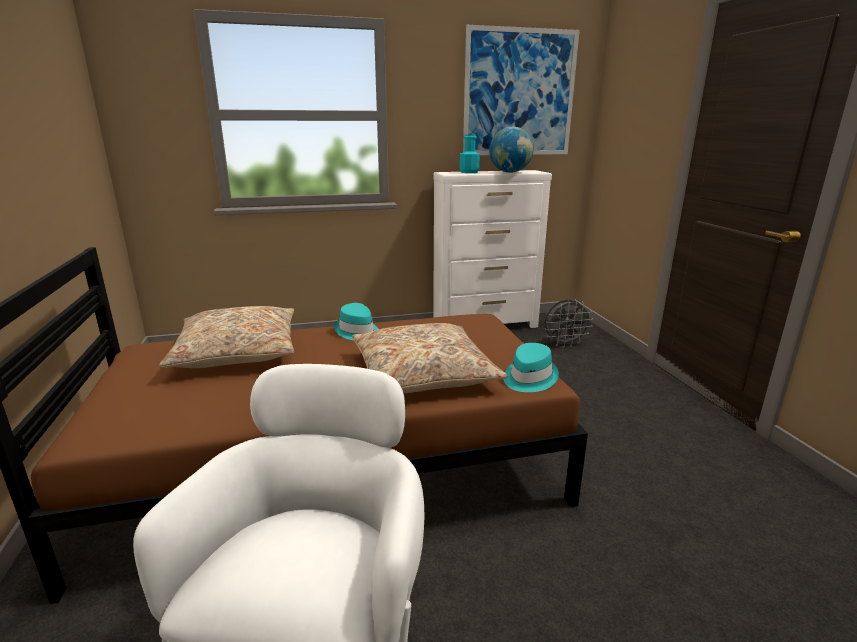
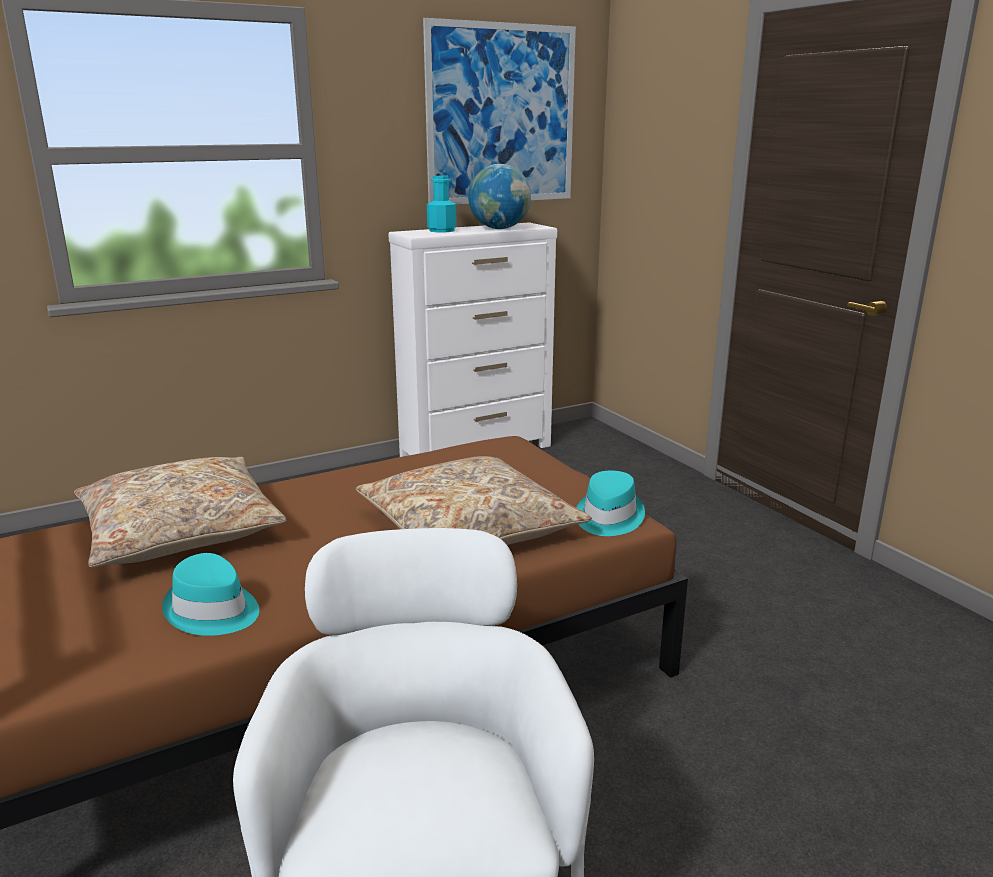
camera: 15 degrees left, 0 degrees up
(357, 331) = (345, 481): turquoise hat -> turquoise hat (212, 611)
(564, 344) = (594, 466): grey fan -> none

